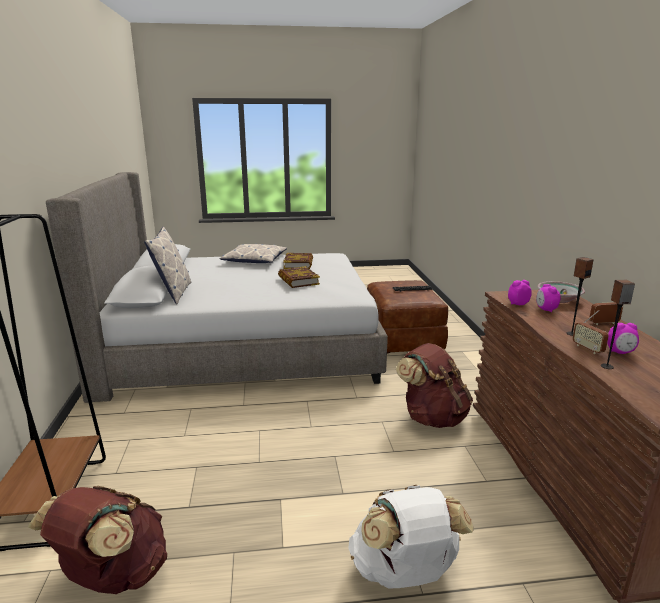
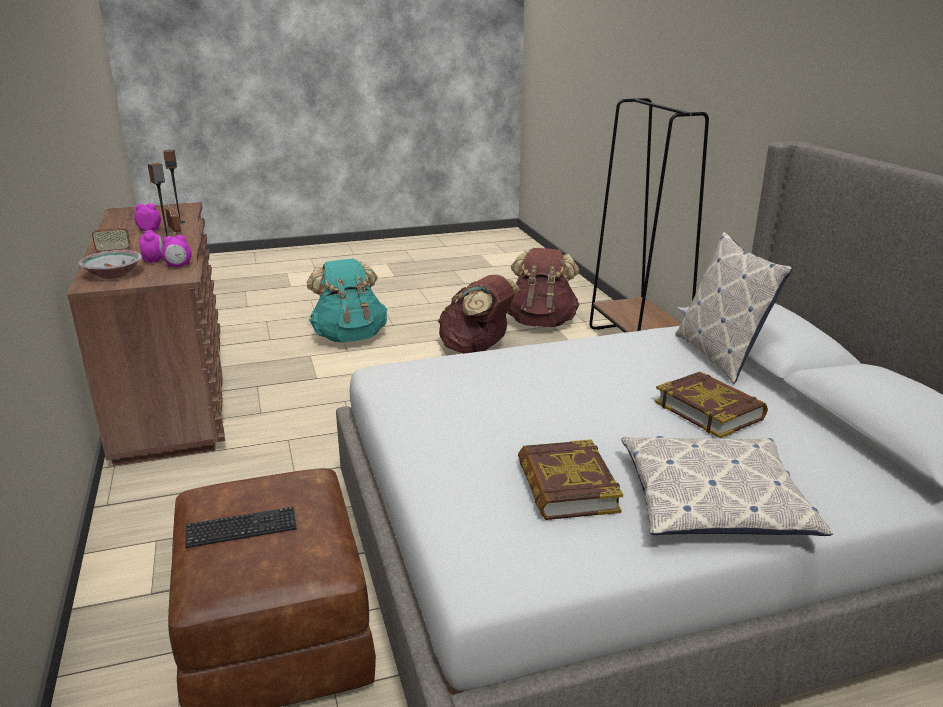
camera: 170 degrees right, 5 degrees up
(298, 281) = (516, 397): book -> book (709, 410)
(404, 573) = (349, 337): white backpack -> turquoise backpack
(432, 417) = (285, 440): brown backpack -> brown backpack (476, 350)

